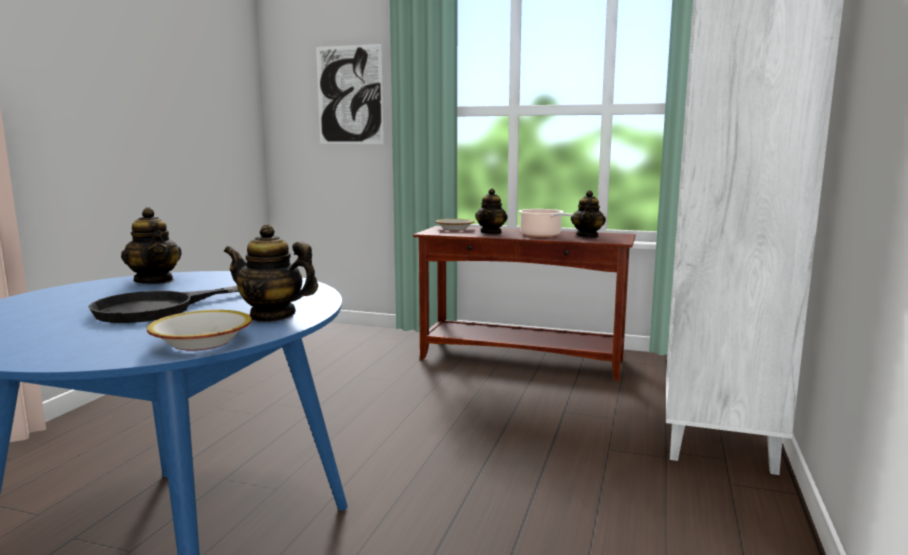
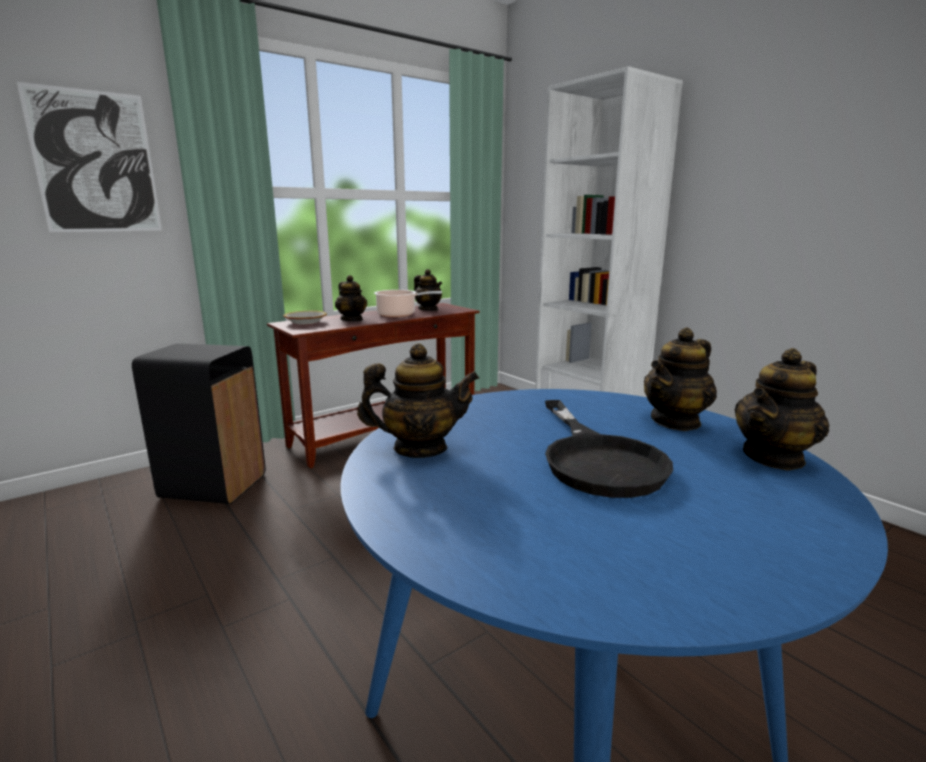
camera: 55 degrees left, 5 degrees up
(202, 342) = (774, 457): bowl -> teapot
(356, 346) = (214, 485): none -> black trash can

